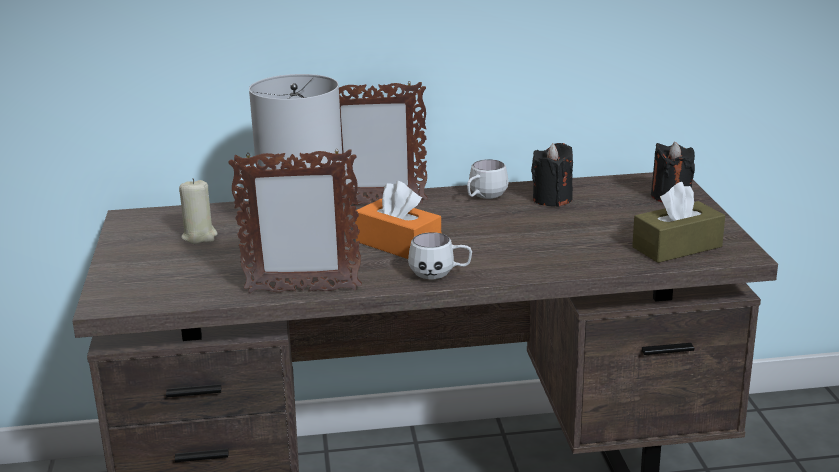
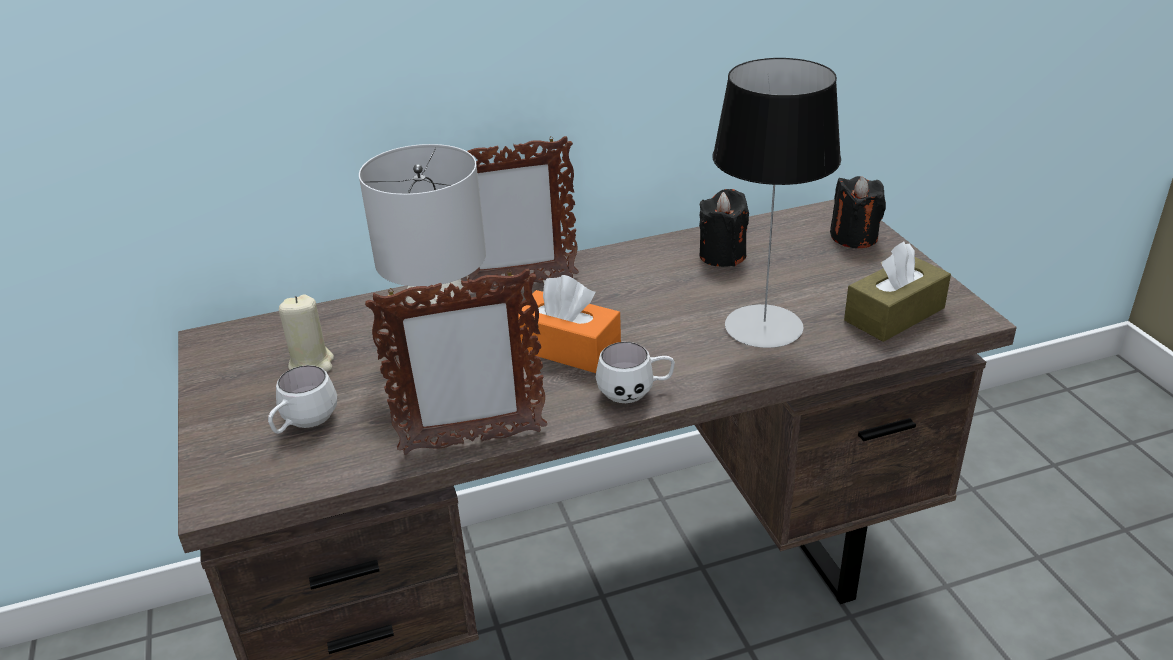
camera: 10 degrees left, 10 degrees up
(484, 198) = (642, 262): white mug -> white mug (304, 424)
(563, 245) = (764, 326): none -> table lamp

